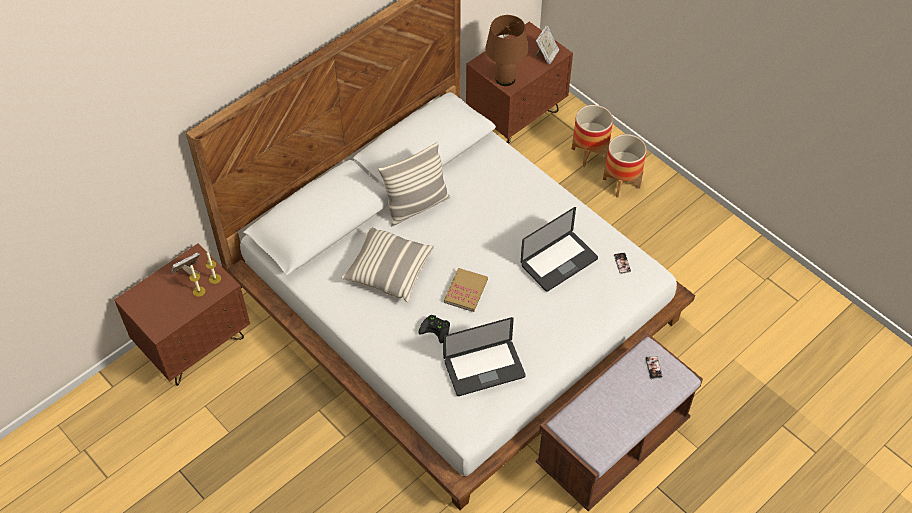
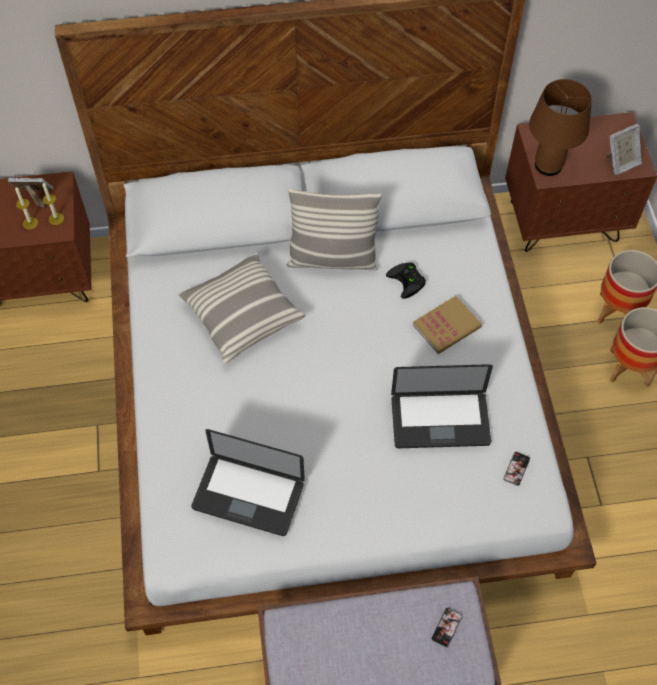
camera: 35 degrees right, 5 degrees up
(436, 329) = (235, 414): black game controller -> black game controller (408, 281)
(466, 291) = (304, 390): book -> book (446, 326)

